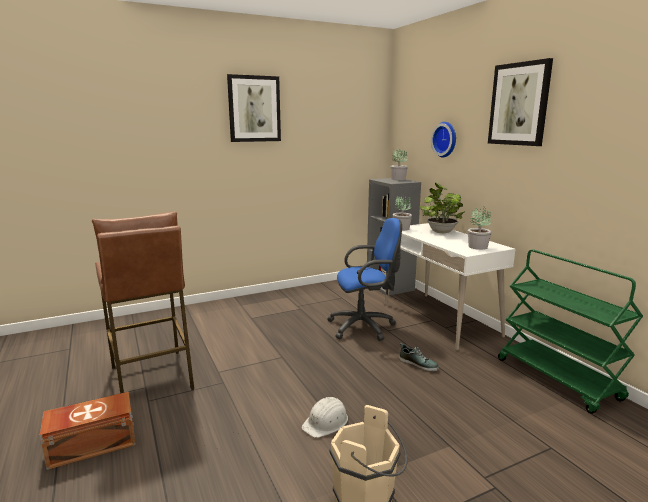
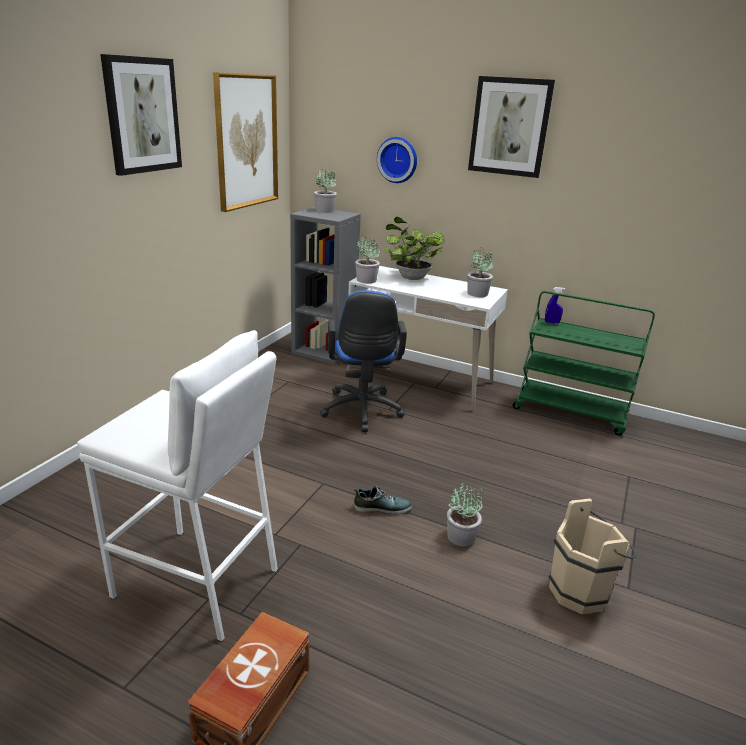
camera: 40 degrees left, 10 degrees up
(151, 378) = (197, 582): brown stool -> white stool
(326, 422) = (461, 536): white hard hat -> potted plant
(343, 129) = (246, 142): none -> picture
(365, 327) = (361, 412): blue office chair -> blue office chair turned 135 degrees clockwise
(418, 364) = (460, 438): shoe -> shoe (382, 507)
(546, 283) = (552, 322): none -> blue spray bottle

